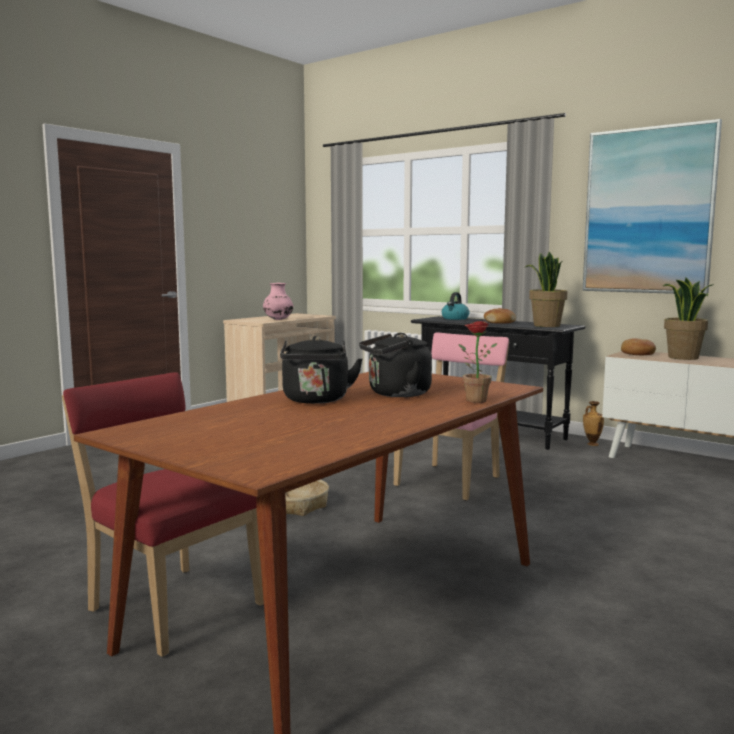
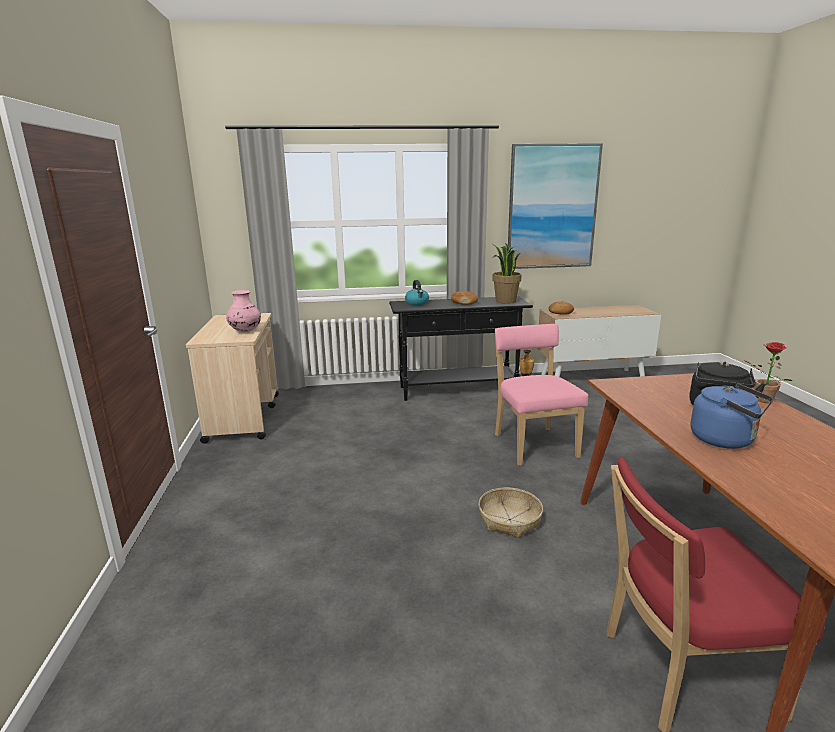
camera: 45 degrees left, 10 degrees up
(316, 400) = (725, 440): black kettle -> blue kettle
(683, 358) = (590, 311): potted plant -> none

